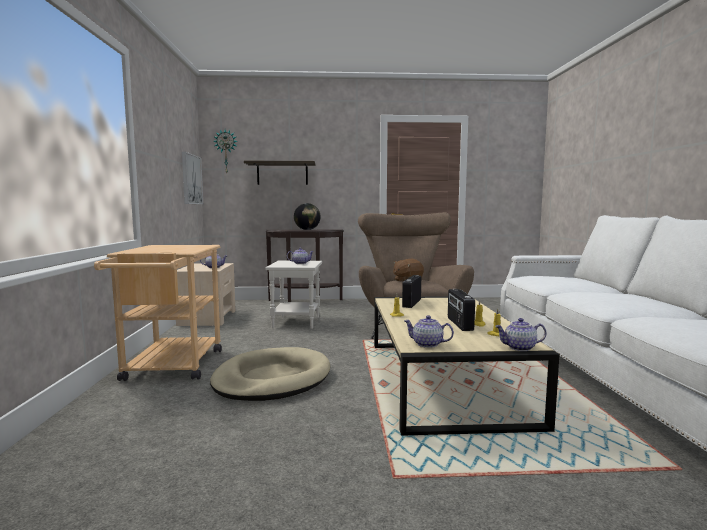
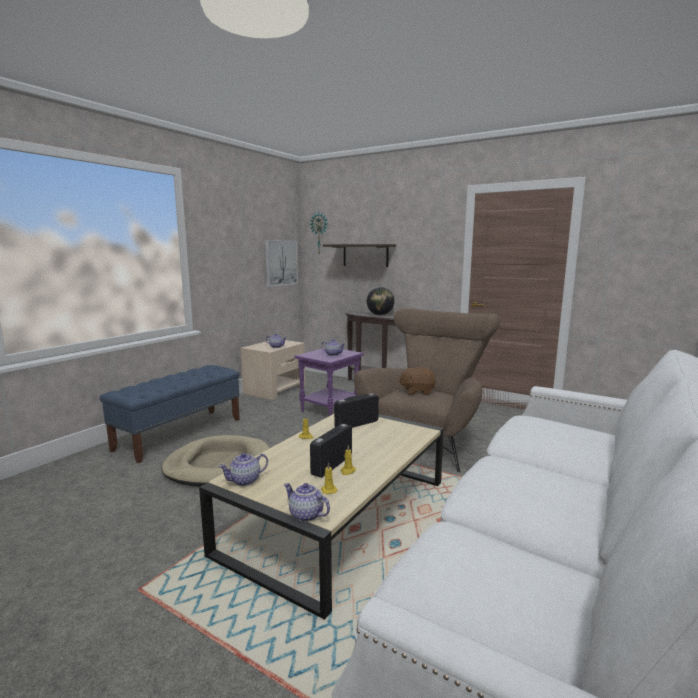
camera: 35 degrees right, 5 degrees up
(171, 368) = (180, 434): beige cart -> blue bench
(295, 322) = (329, 410): white side table -> purple side table
(428, 344) = (245, 480): teapot -> teapot turned 90 degrees counterclockwise

